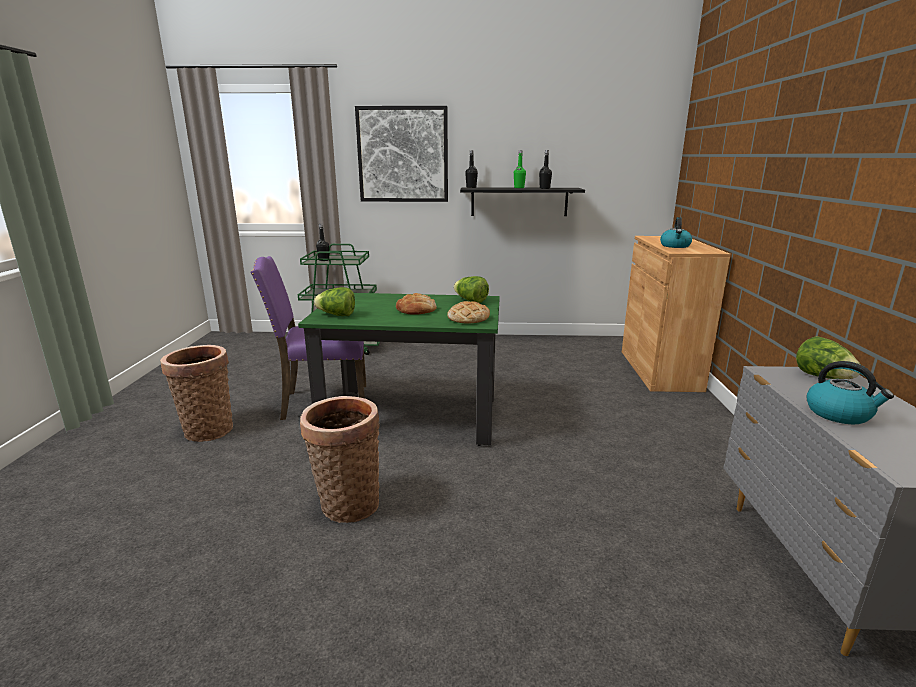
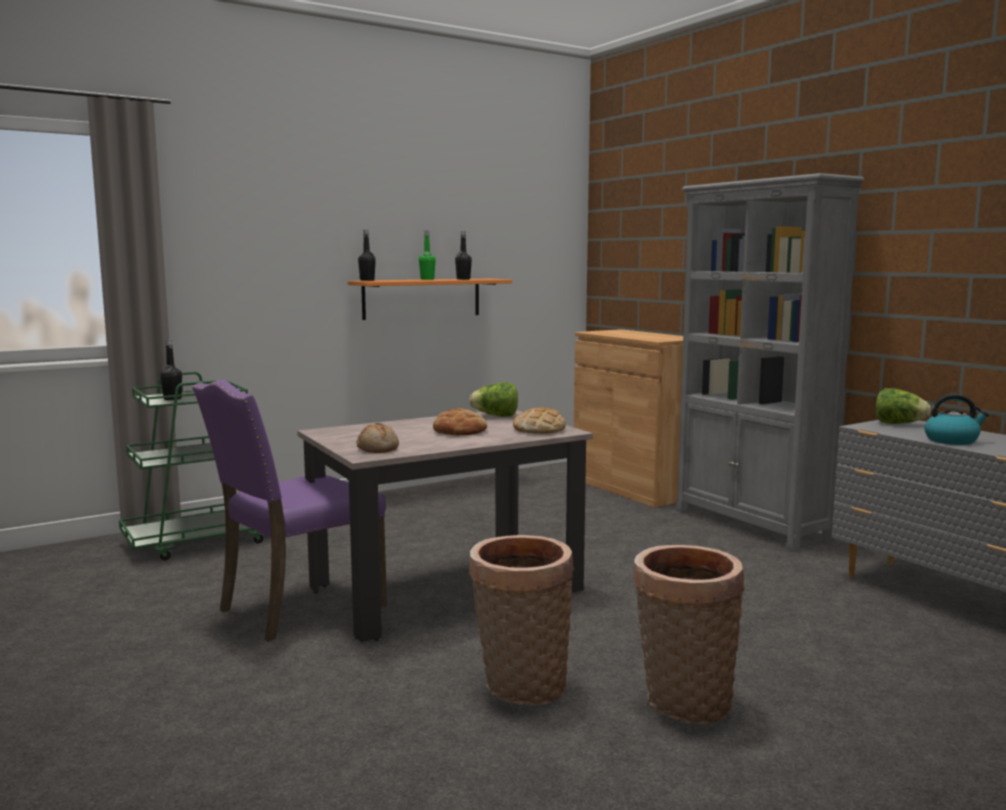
camera: 35 degrees left, 10 degrees down
(207, 429) = (166, 684): basket -> basket (682, 702)
(337, 315) = (378, 449): lettuce -> bread
(403, 155) = (264, 235): picture -> none
(411, 416) = (445, 590): green dining table -> beige dining table
(519, 201) = (422, 298): black shelf -> orange shelf
(675, 246) = (644, 336): kettle -> none
(714, 429) = (751, 525): none -> grey bookcase

